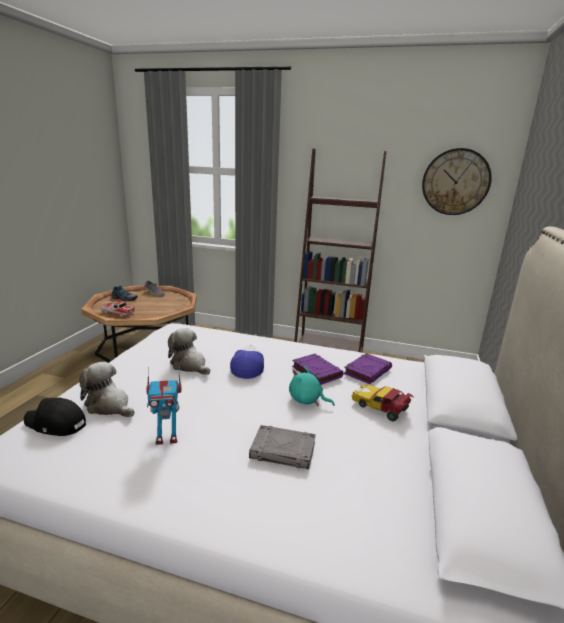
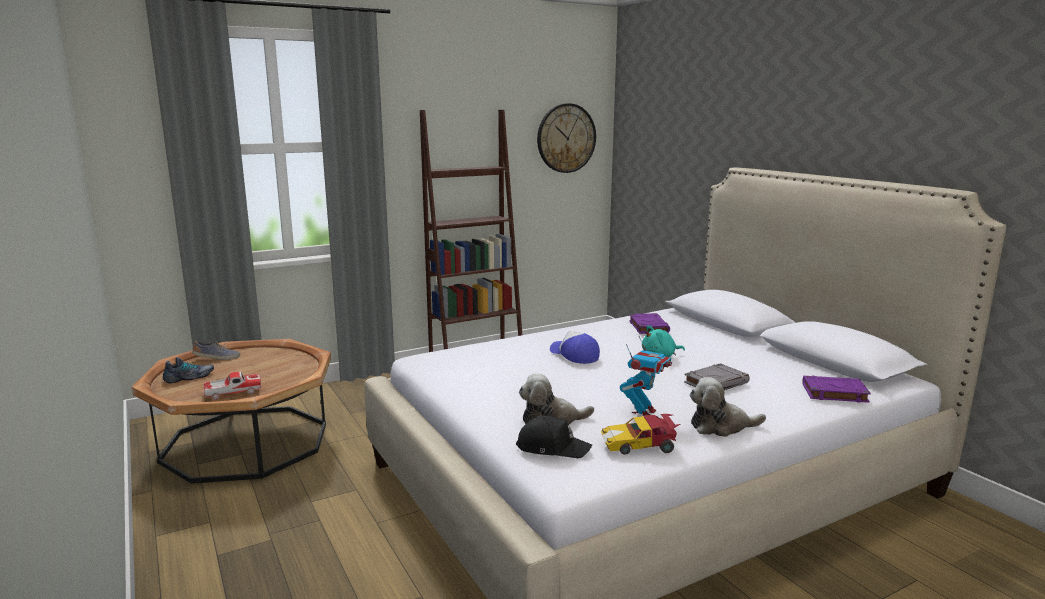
camera: 45 degrees left, 5 degrees down
(55, 424) = (552, 447): black cap -> black cap turned 135 degrees counterclockwise
(189, 365) = (528, 373): plush toy -> plush toy (721, 426)
(316, 372) = (622, 339): purple book -> purple book (833, 393)
(381, 408) = (704, 341): toy car -> toy car (640, 445)

